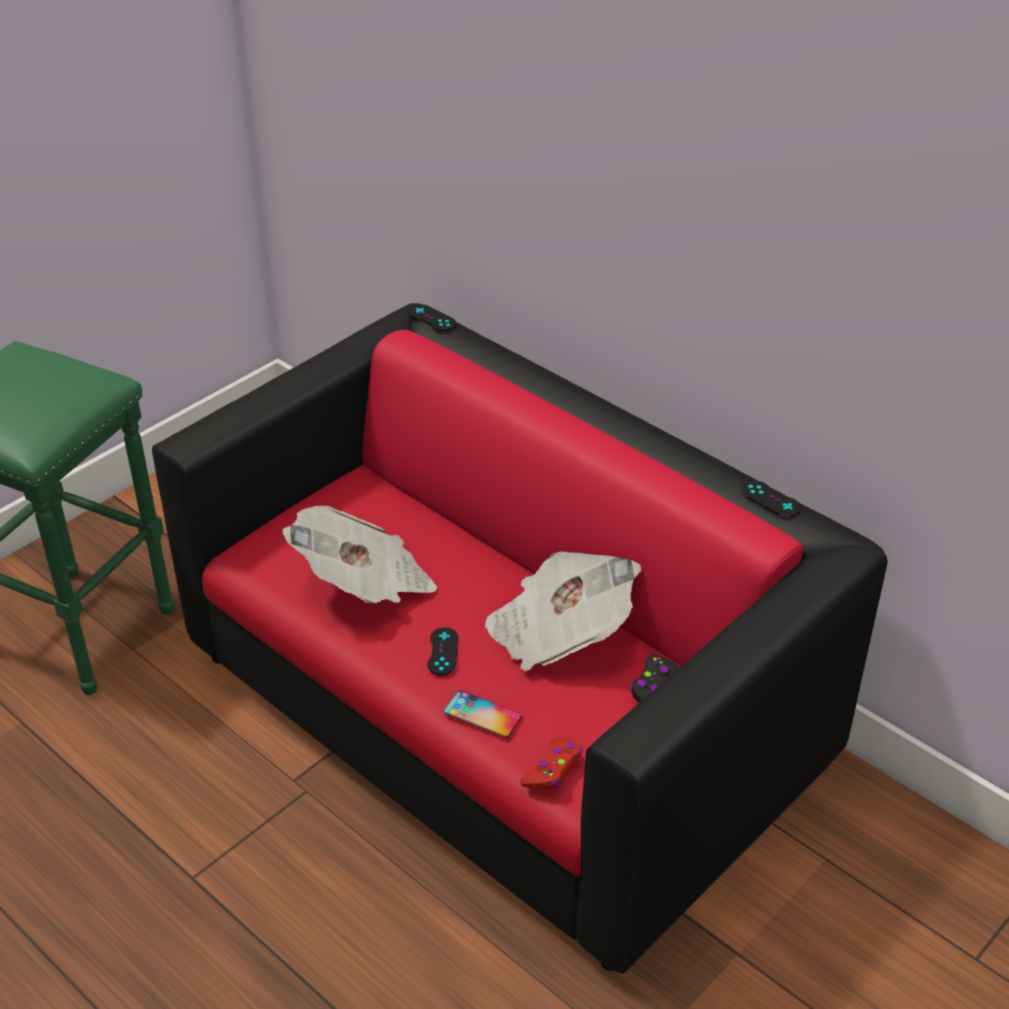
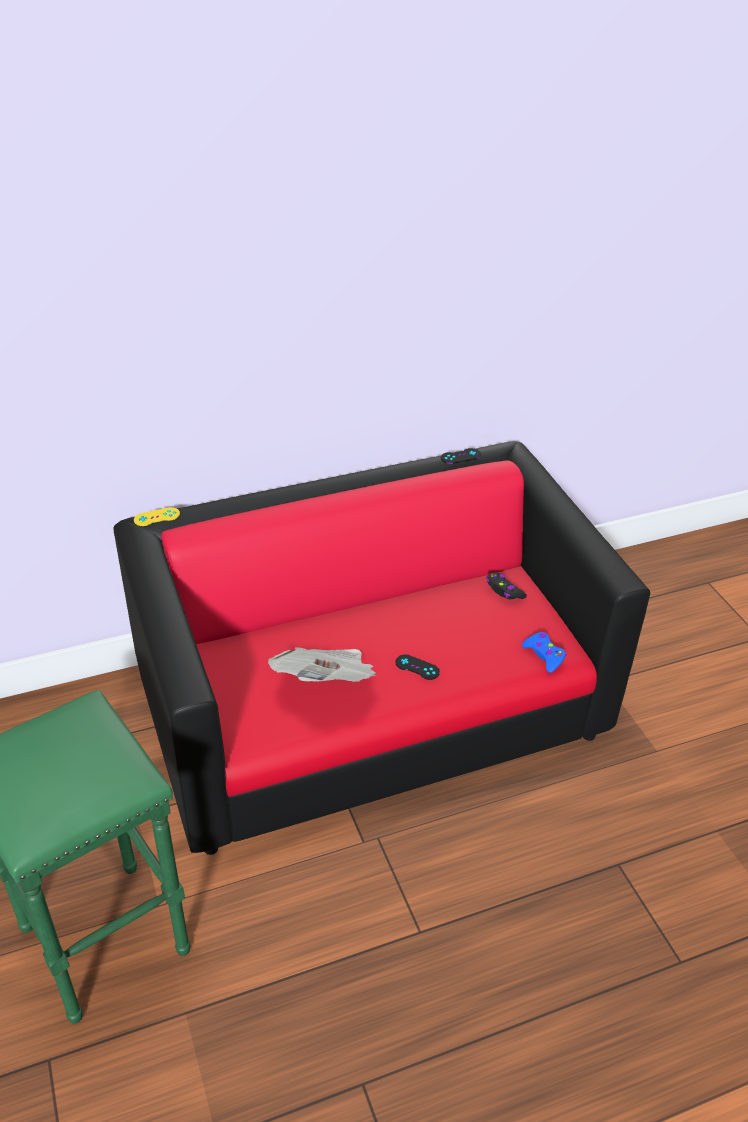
camera: 65 degrees left, 0 degrees up
(432, 318) = (157, 517): black game controller -> yellow game controller
(482, 714) = (482, 669): phone -> none
(553, 770) = (544, 655): red game controller -> blue game controller
(560, 631) = (432, 609): newspaper -> none

